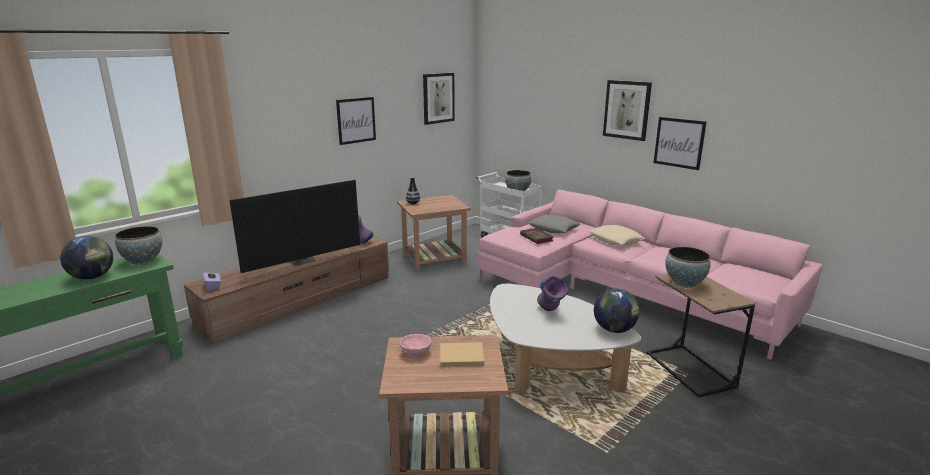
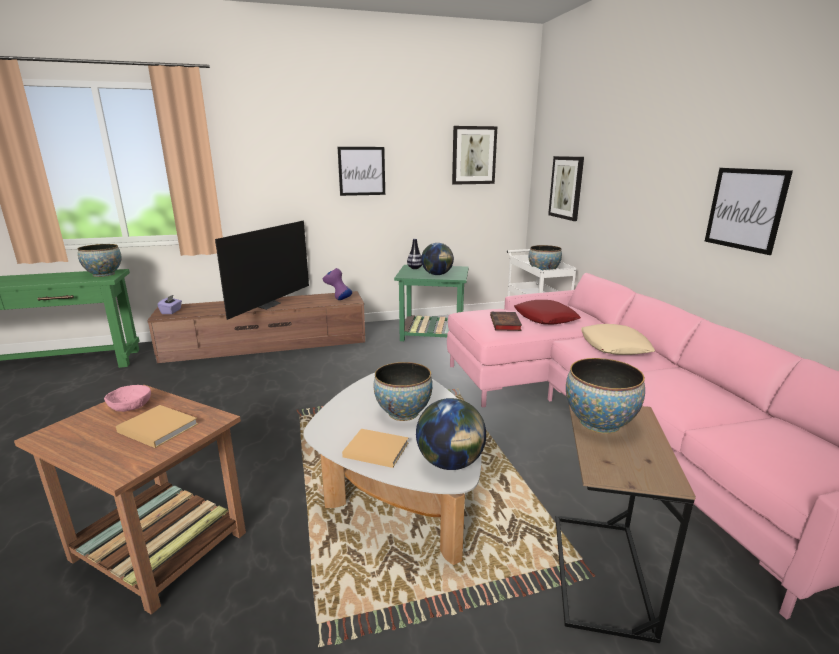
camera: 30 degrees right, 0 degrees up
(92, 277) = (52, 279): globe -> globe (437, 274)
(302, 261) = (267, 305): television -> television turned 60 degrees counterclockwise
(435, 258) = (433, 333): brown side table -> green side table
(550, 312) = (403, 413): purple vase -> bowl
(553, 228) = (545, 318): grey pillow -> red pillow
(566, 336) = (374, 449): none -> beige book
(627, 110) = (679, 160): picture -> picture (566, 187)

